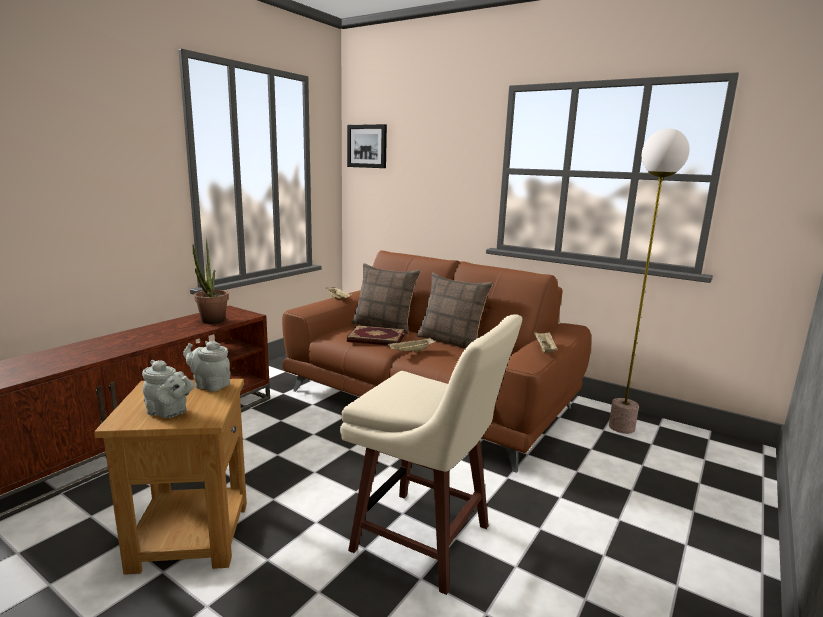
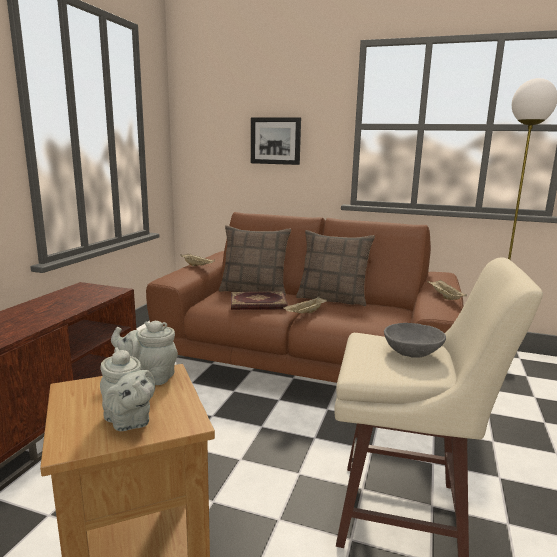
camera: 15 degrees left, 0 degrees up
(169, 412) = (129, 421): grey teapot -> grey teapot turned 45 degrees clockwise
(211, 322) = (75, 302): potted plant -> none
(367, 146) = (201, 104): picture -> picture (275, 141)
(428, 393) = (413, 353): none -> grey bowl

